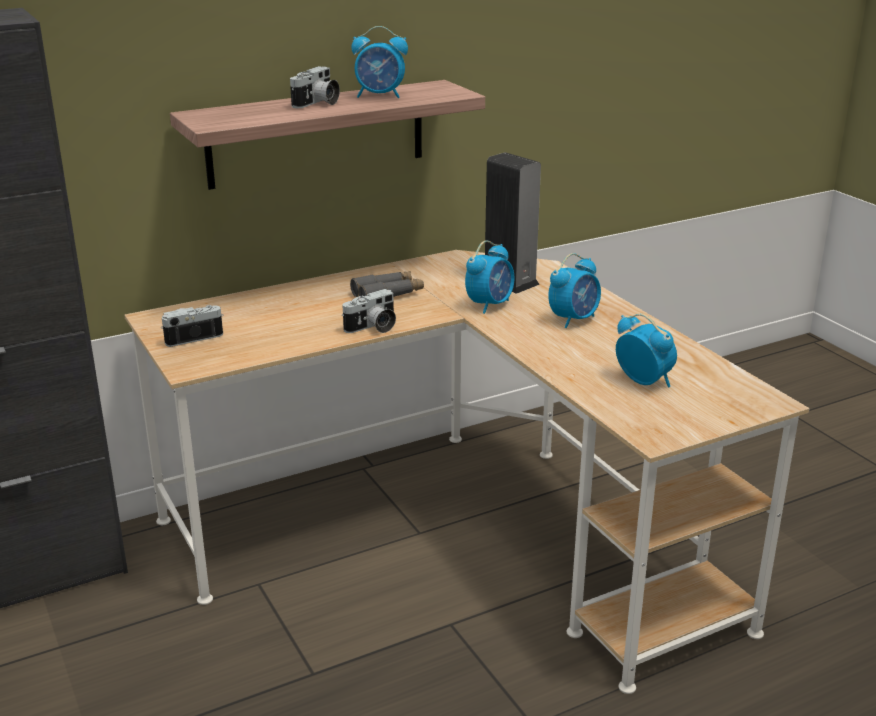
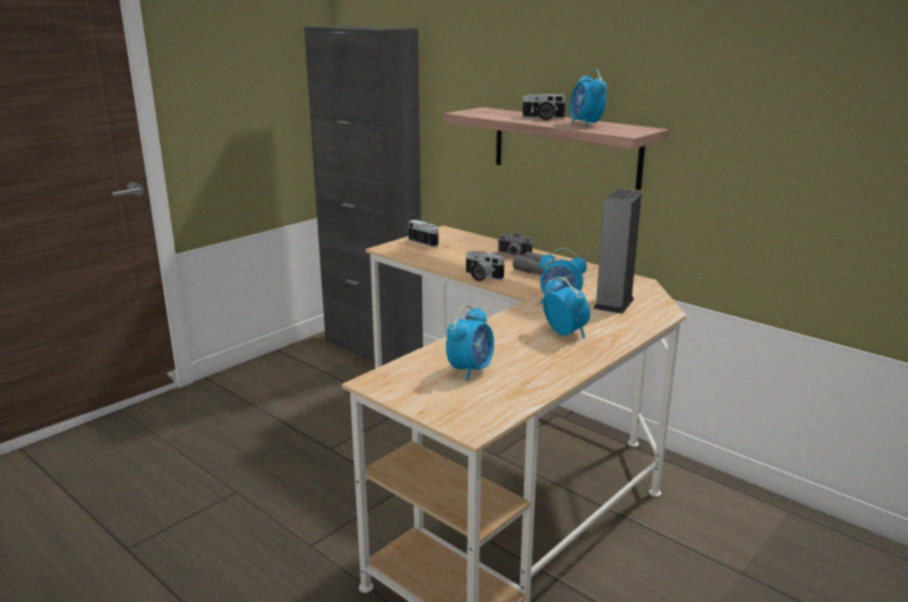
camera: 70 degrees right, 5 degrees down
(308, 296) = (513, 255): none -> camera
(574, 319) = (565, 333): alarm clock -> alarm clock turned 150 degrees counterclockwise

